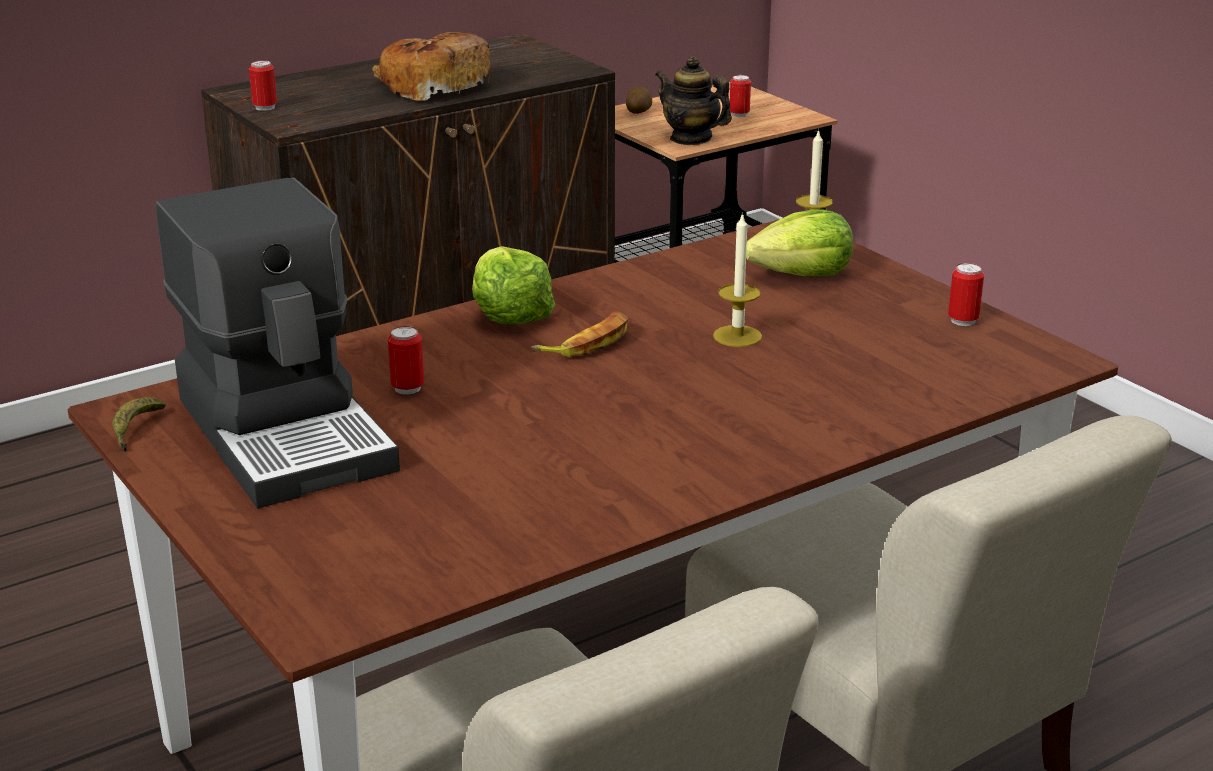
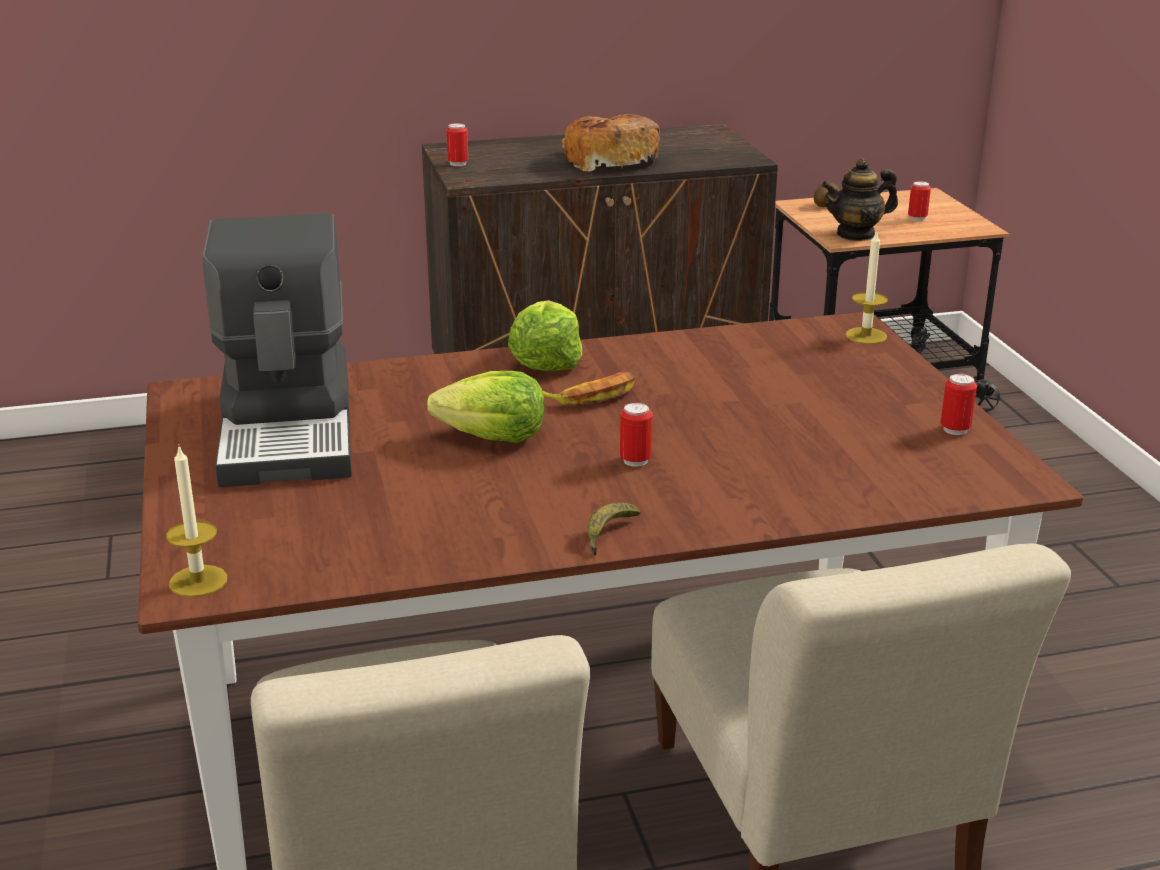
camera: 20 degrees right, 0 degrees up
(136, 430) = (180, 409): banana -> banana (608, 534)
(407, 388) = (412, 410): can -> can (635, 460)
(691, 138) = (856, 234): teapot -> teapot turned 75 degrees counterclockwise
(737, 336) = (728, 410): candle -> candle (198, 581)
(802, 275) = (832, 365): lettuce -> lettuce (493, 437)

